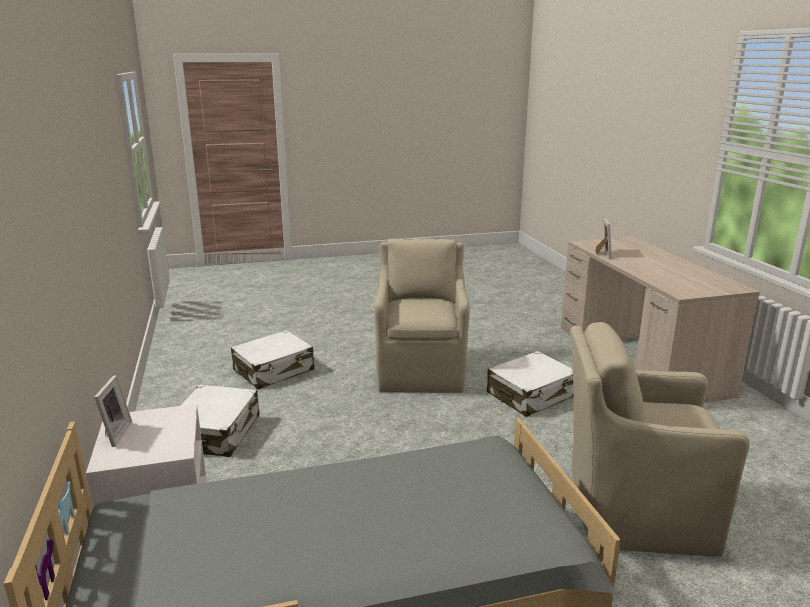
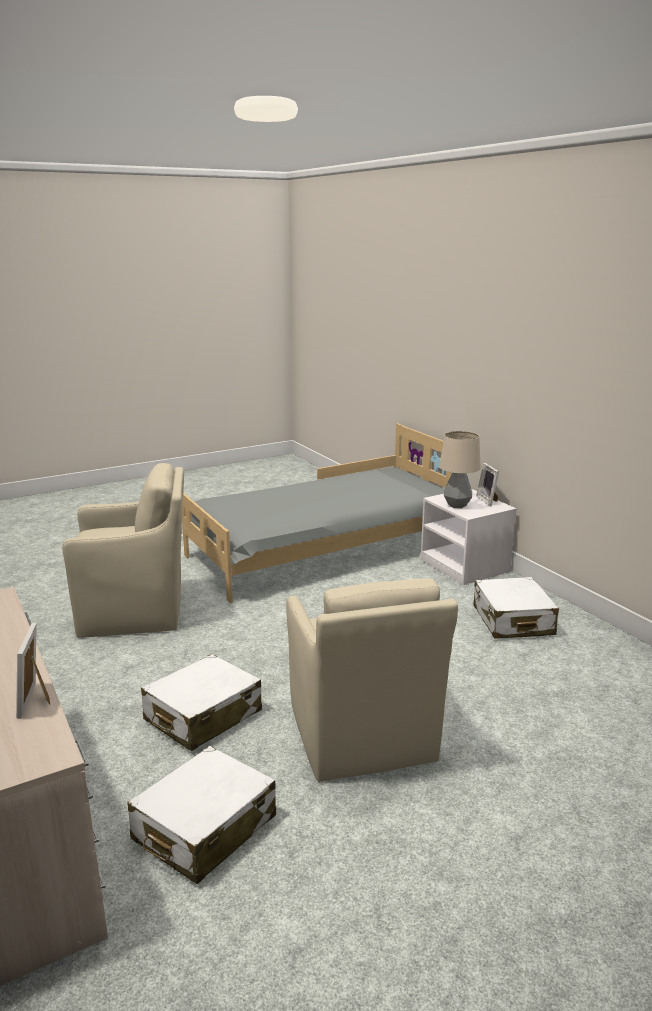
camera: 165 degrees right, 0 degrees up
(171, 431) = (457, 505): none -> table lamp
(274, 370) = (558, 703): white suitcase -> white suitcase (204, 829)

